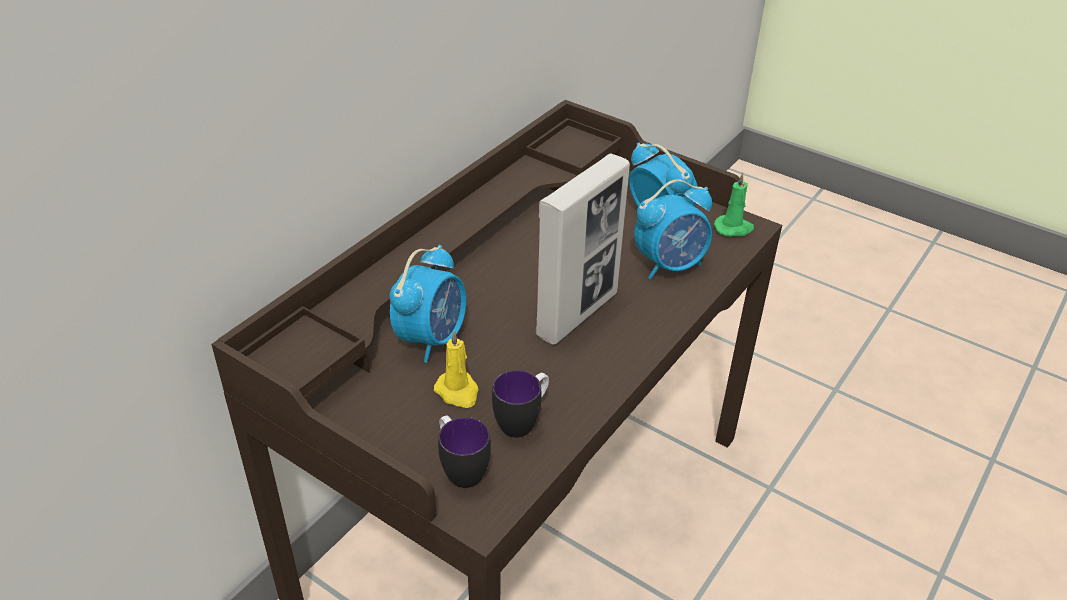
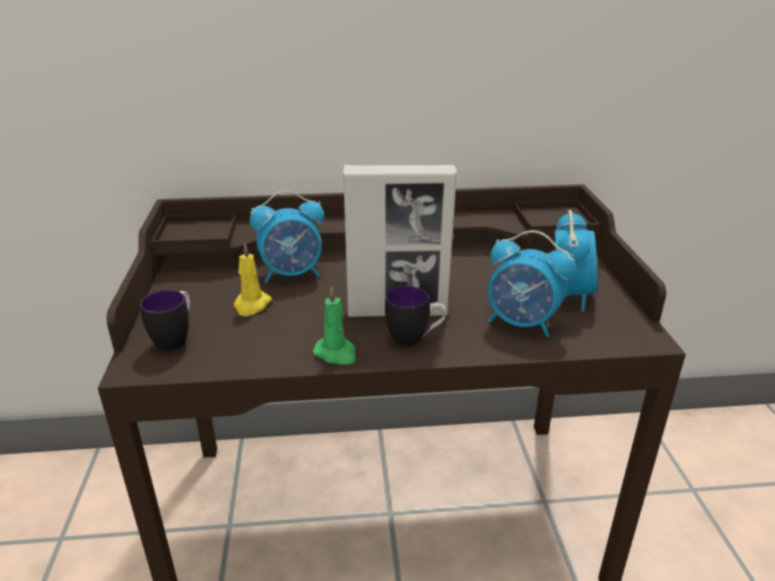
camera: 50 degrees right, 10 degrees down
(523, 421) = (251, 341): mug -> mug (414, 339)
(734, 228) = (627, 331): green candle -> green candle (336, 353)

